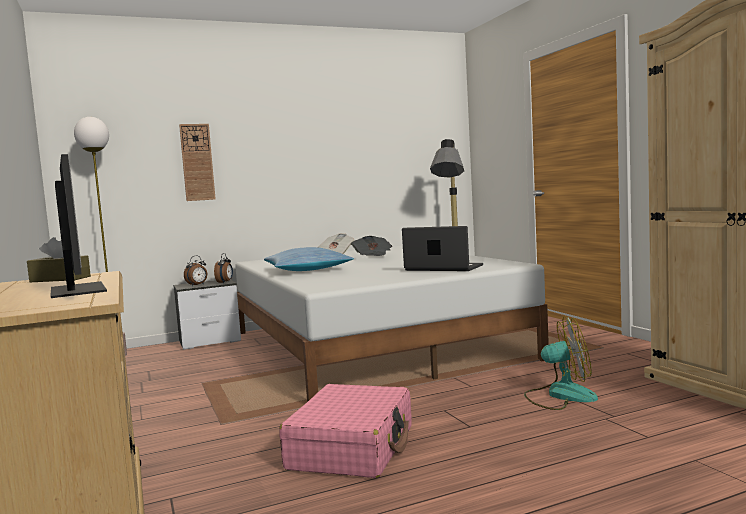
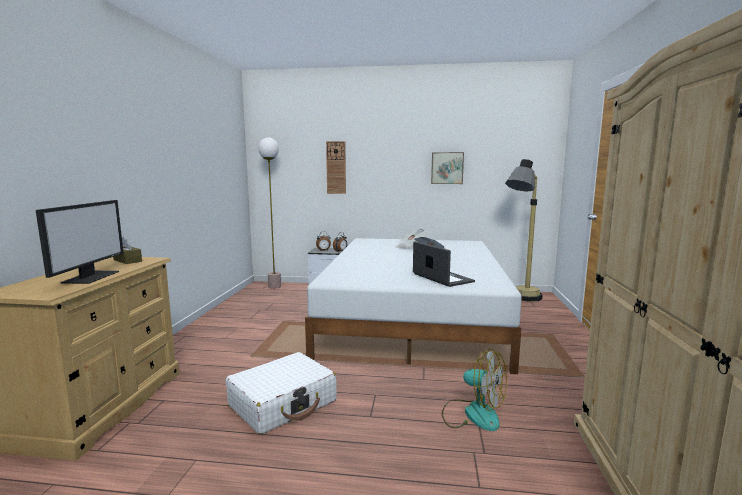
camera: 30 degrees right, 5 degrees up
(307, 270) = (366, 257): pillow -> none
(347, 157) = (447, 168): none -> picture
(352, 447) = (283, 403): pink suitcase -> white suitcase

